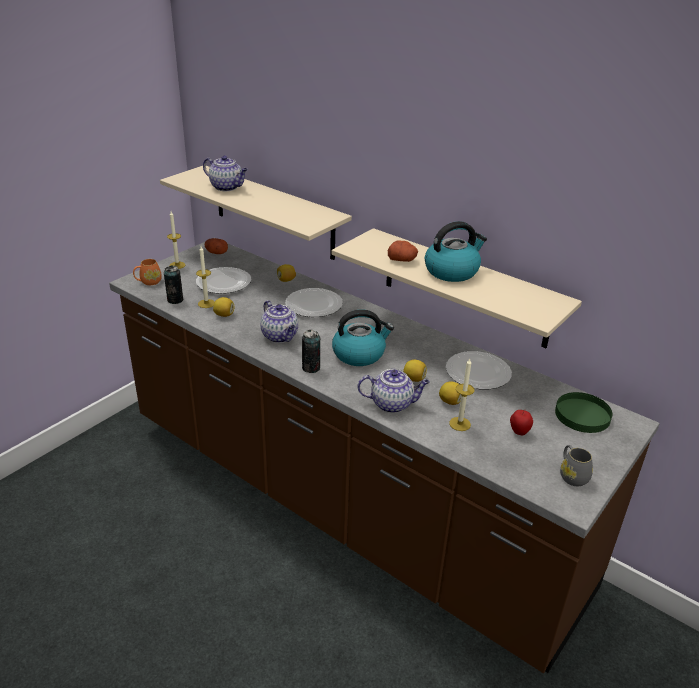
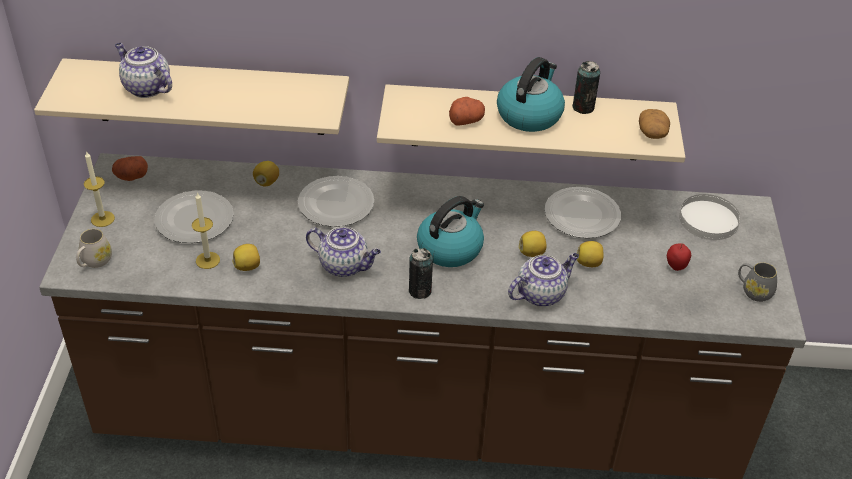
camera: 35 degrees left, 10 degrees up
(148, 282) = (94, 262): orange mug -> white mug
(175, 300) = (162, 273): can -> can (583, 107)
(227, 187) = (146, 88): teapot -> teapot turned 135 degrees counterclockwise
(460, 424) = (620, 285): candle -> none
(537, 310) = (652, 133): none -> potato
(583, 415) = (709, 220): green plate -> white plate

